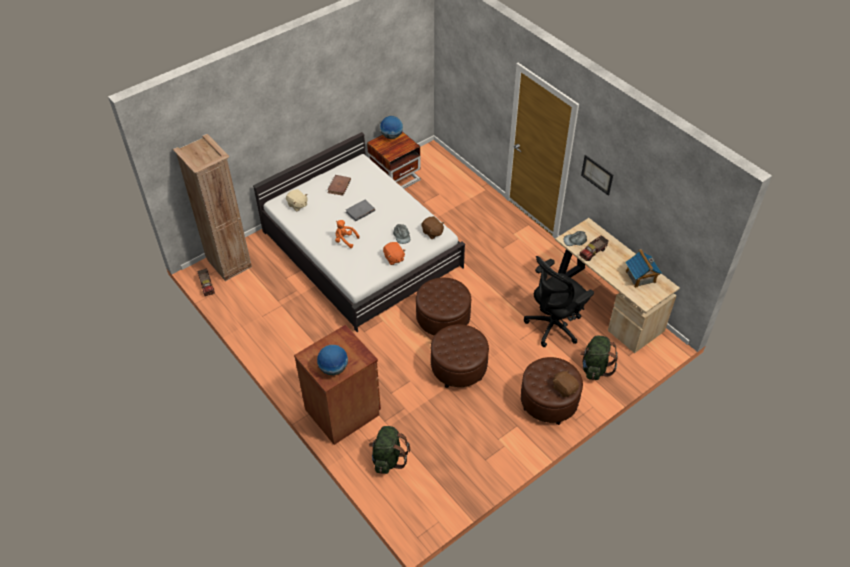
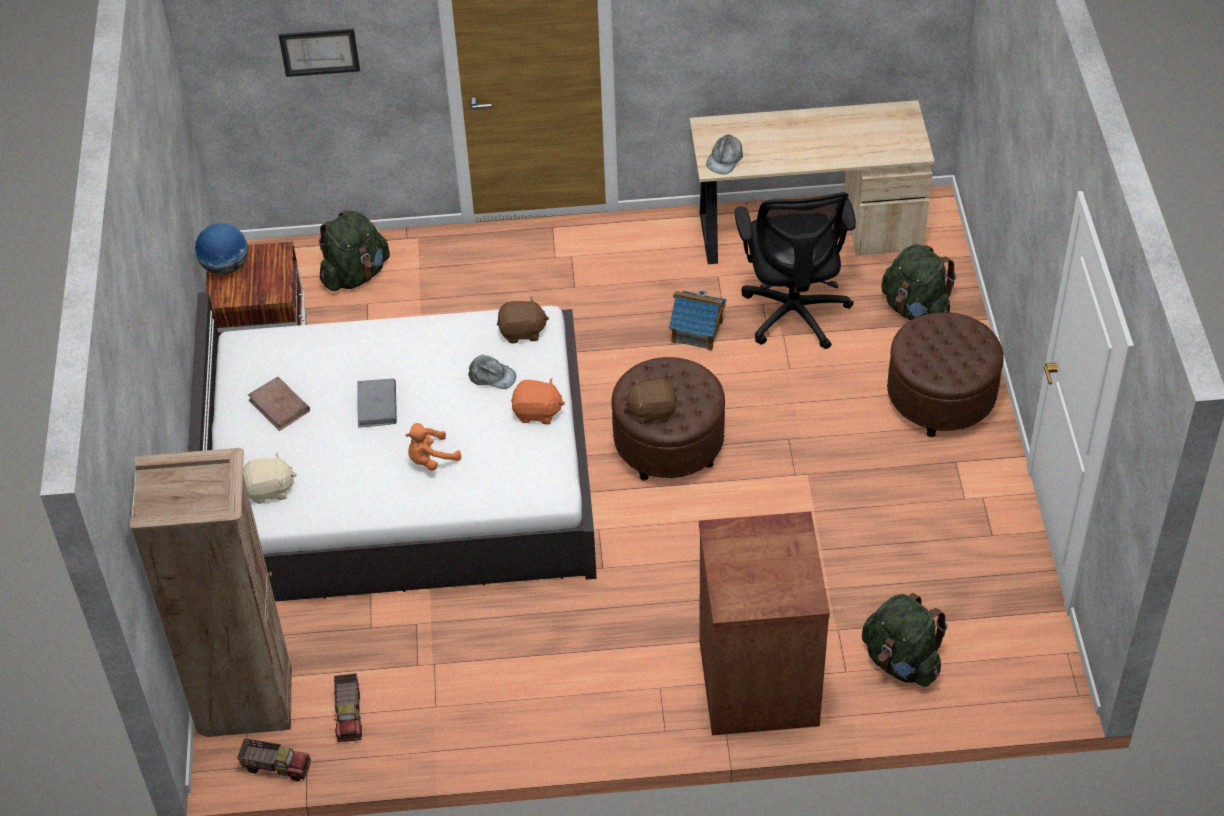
camera: 55 degrees left, 0 degrees up
(333, 368) = (787, 579): globe -> none
(450, 183) = (355, 275): none -> green backpack
(458, 369) = (788, 477): brown ottoman -> none
(564, 388) = (974, 344): brown plush toy -> brown plush toy (652, 411)
(593, 252) = (768, 152): toy truck -> toy truck (349, 715)
(597, 174) = (686, 30): picture -> picture (319, 51)
(640, 277) = (863, 128): toy house -> toy house (697, 331)

